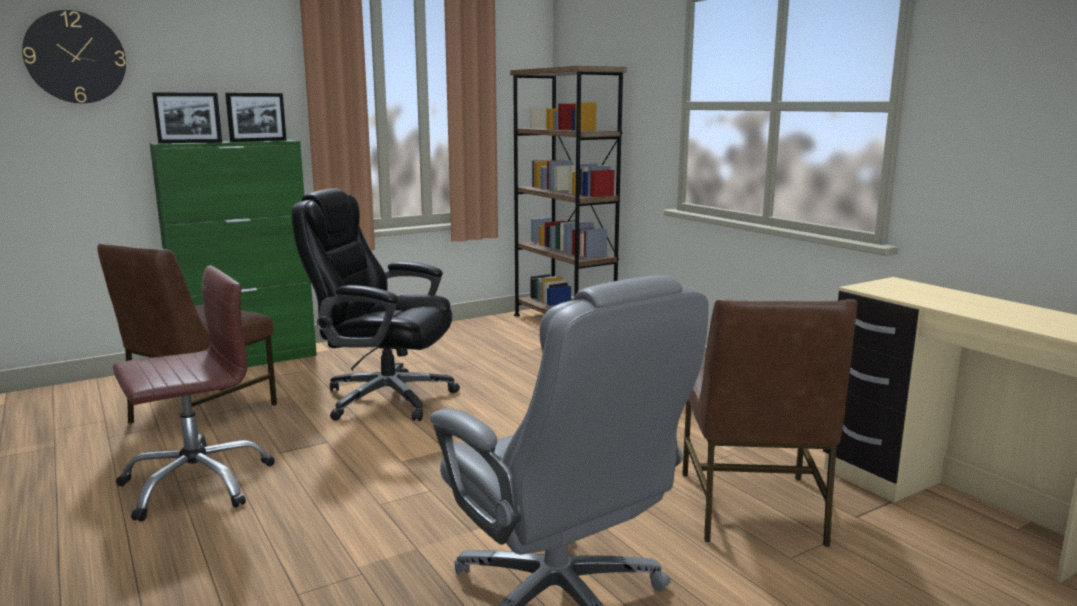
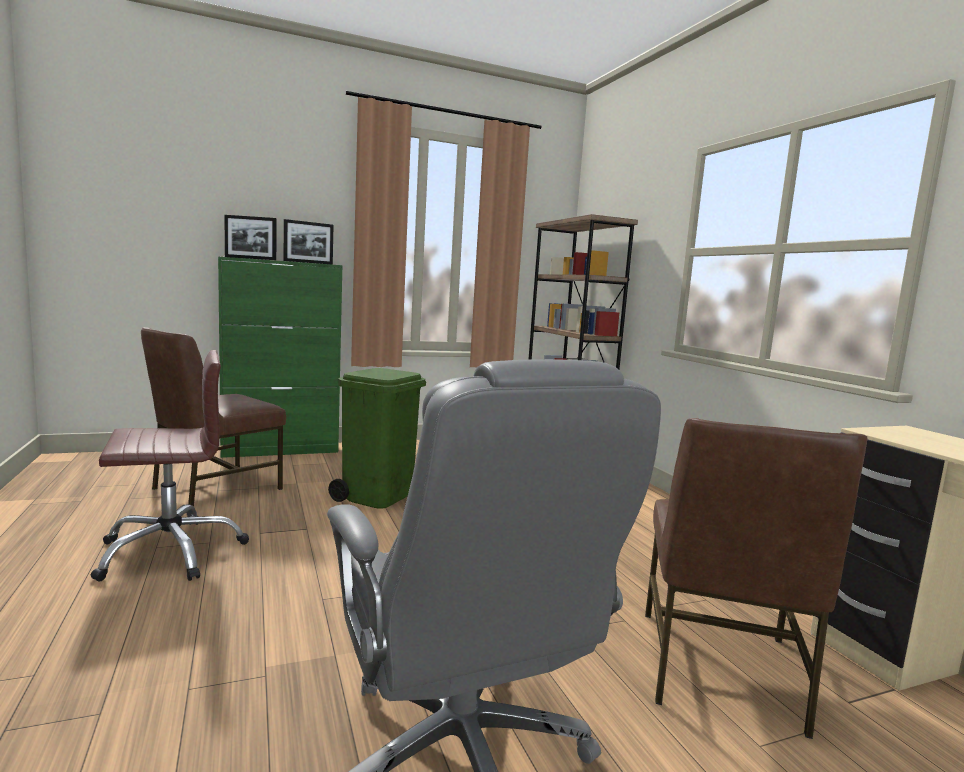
camera: 10 degrees right, 5 degrees down
(75, 57) = (168, 182): wall clock -> none
(385, 398) = (378, 495): black office chair -> green trash can

